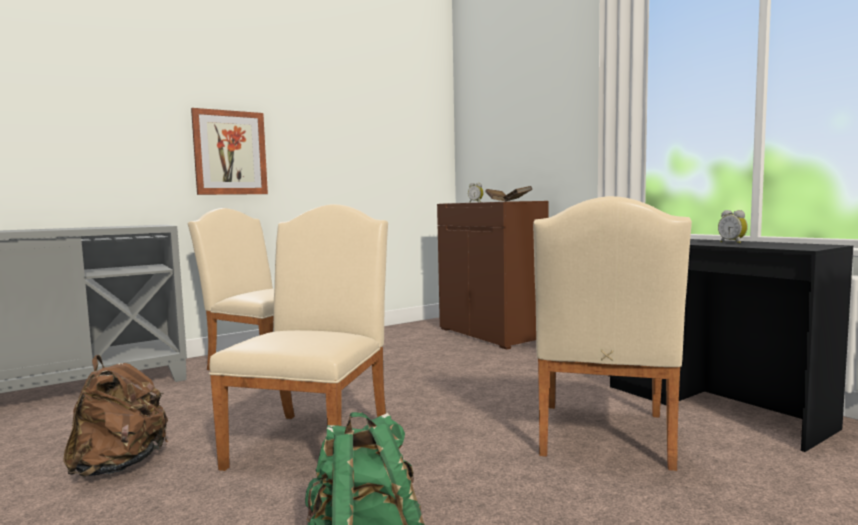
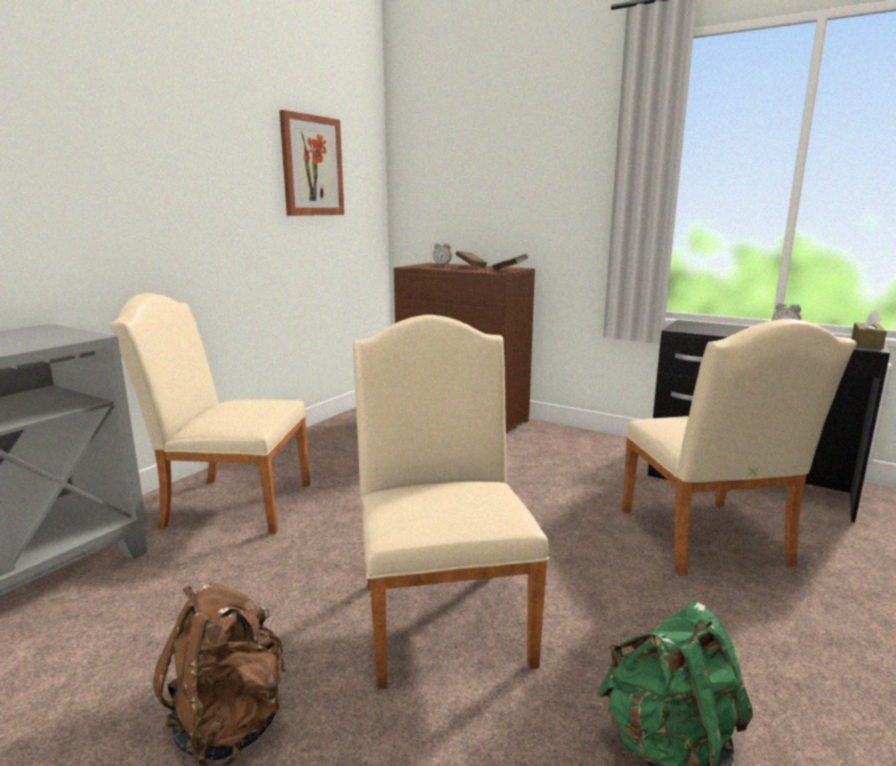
camera: 25 degrees left, 10 degrees up
(230, 153) = (131, 204): picture -> picture (312, 166)
(808, 247) = (866, 344): none -> brown tissue box

